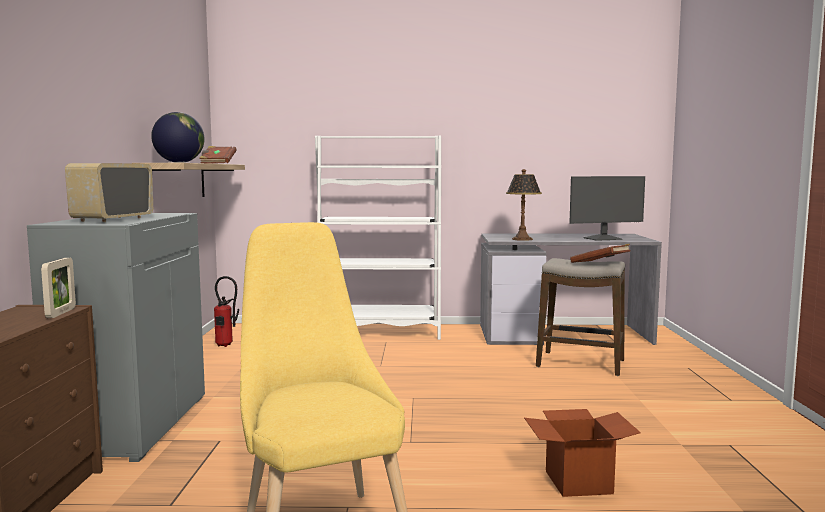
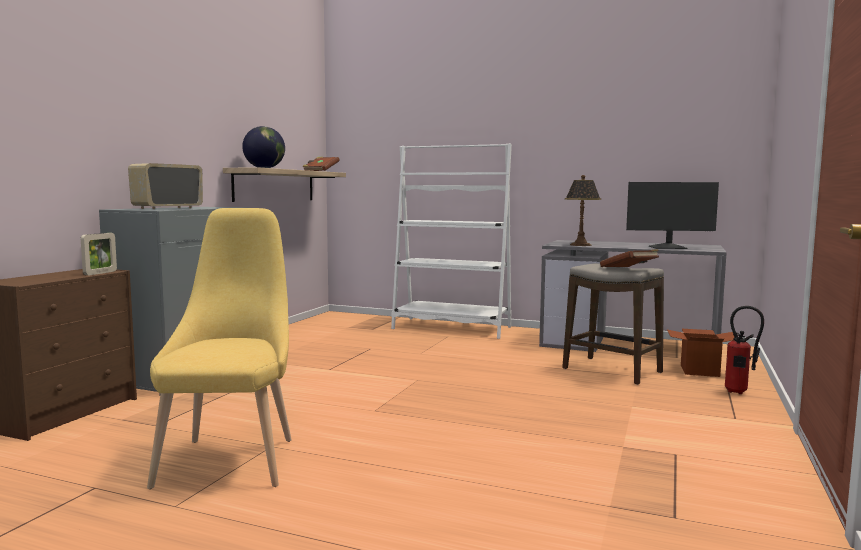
camera: 20 degrees right, 0 degrees up
(226, 345) = (314, 327): fire extinguisher -> fire extinguisher (739, 393)
(579, 482) = (480, 459): cardboard box -> cardboard box (700, 371)

